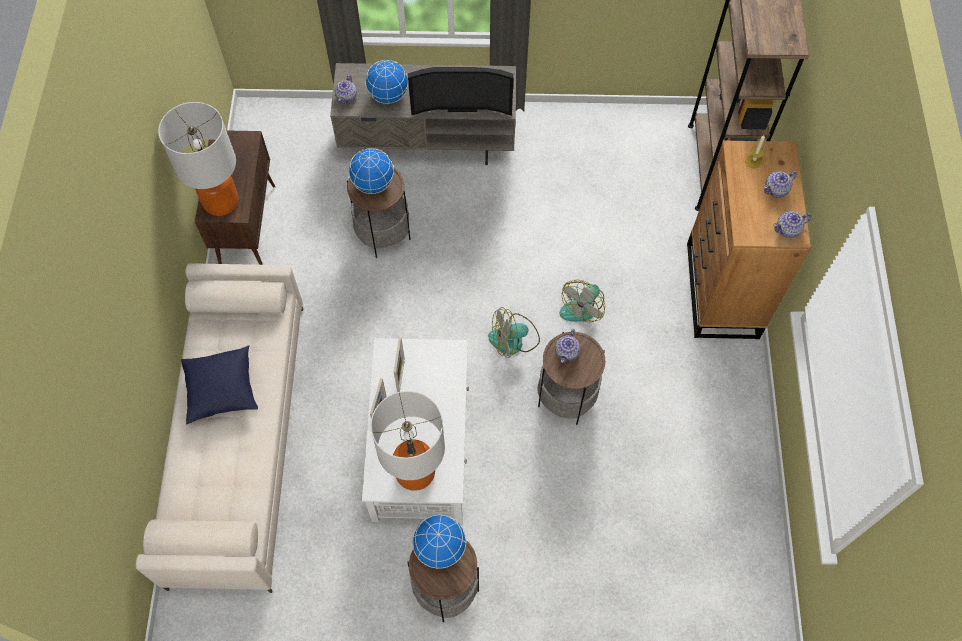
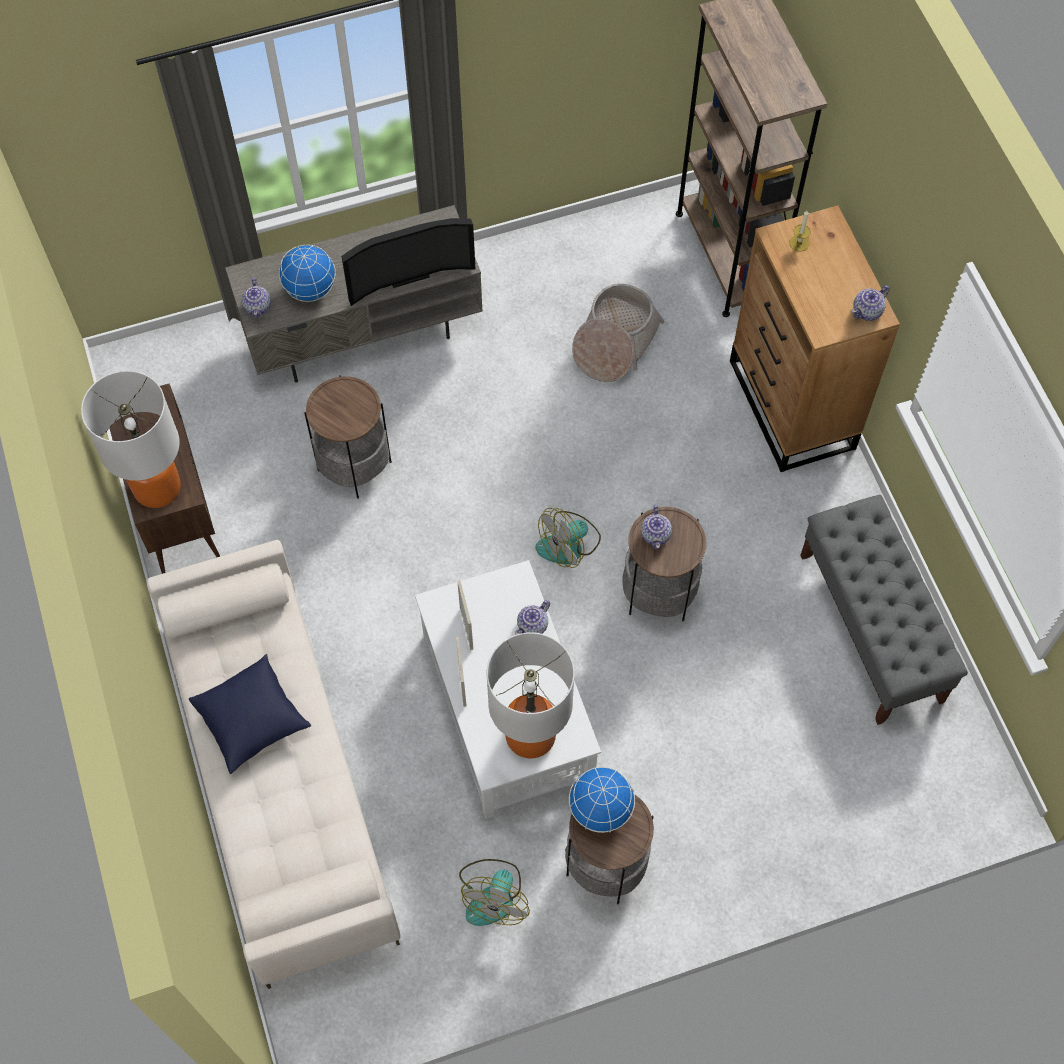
camera: 20 degrees left, 0 degrees up
(373, 184) = (339, 406): globe -> none
(582, 305) = (634, 476): fan -> fan (494, 895)
(605, 204) = (614, 342): none -> basket
(719, 479) = (871, 628): none -> grey bench
(776, 189) = (837, 268): teapot -> teapot (533, 625)

